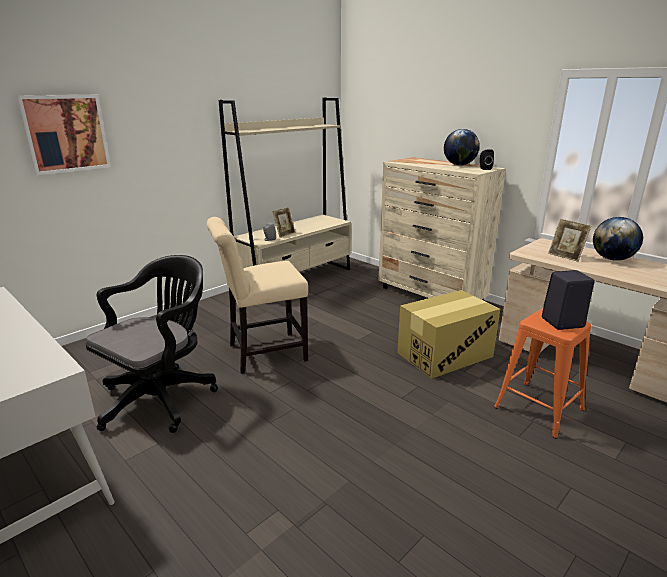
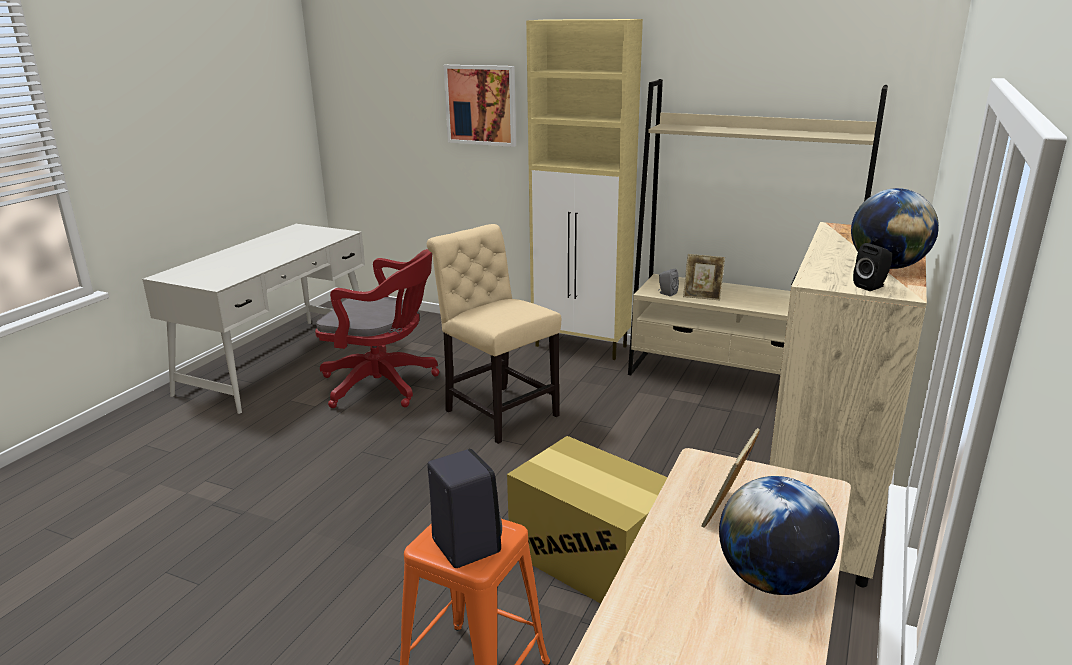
camera: 70 degrees right, 0 degrees up
(162, 397) = (384, 385): black office chair -> red office chair
(202, 307) = (582, 346): none -> beige cabinet

